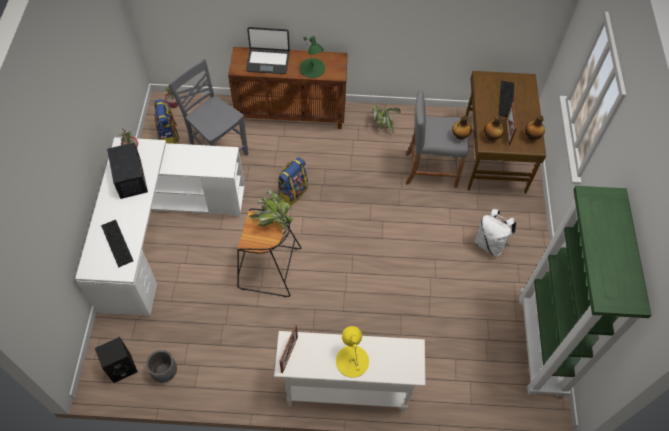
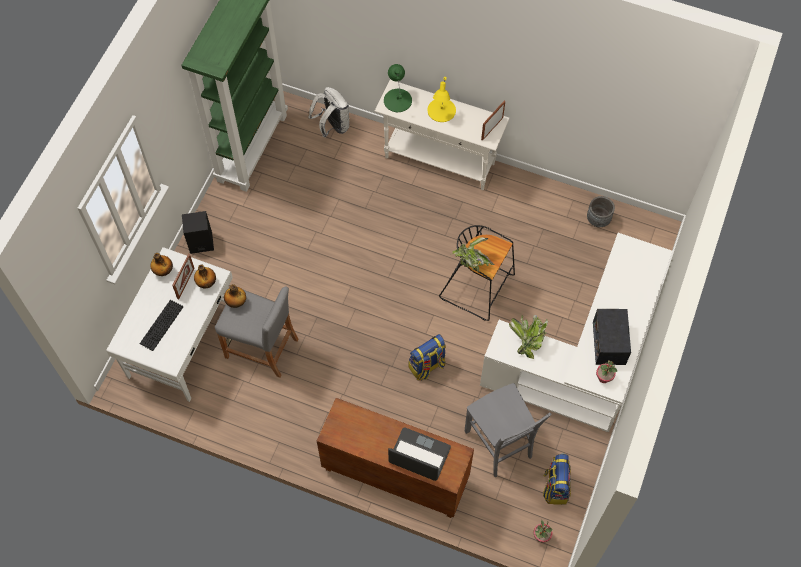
camera: 160 degrees left, 5 degrees up
(117, 243) = (629, 274): keyboard -> none
(122, 367) = (636, 234): black speaker -> black speaker (200, 243)
(312, 68) = (368, 428): green table lamp -> green table lamp (398, 100)
(383, 124) = (288, 426): potted plant -> potted plant (527, 340)
(490, 244) = (244, 248): white backpack -> white backpack (332, 126)
(493, 156) = (183, 344): brown desk -> white desk

